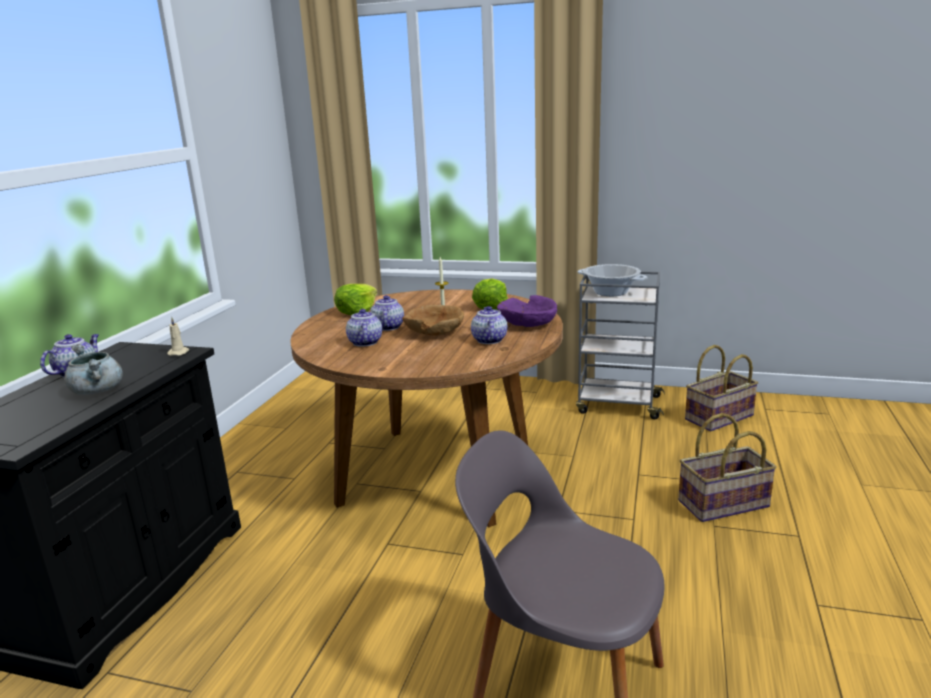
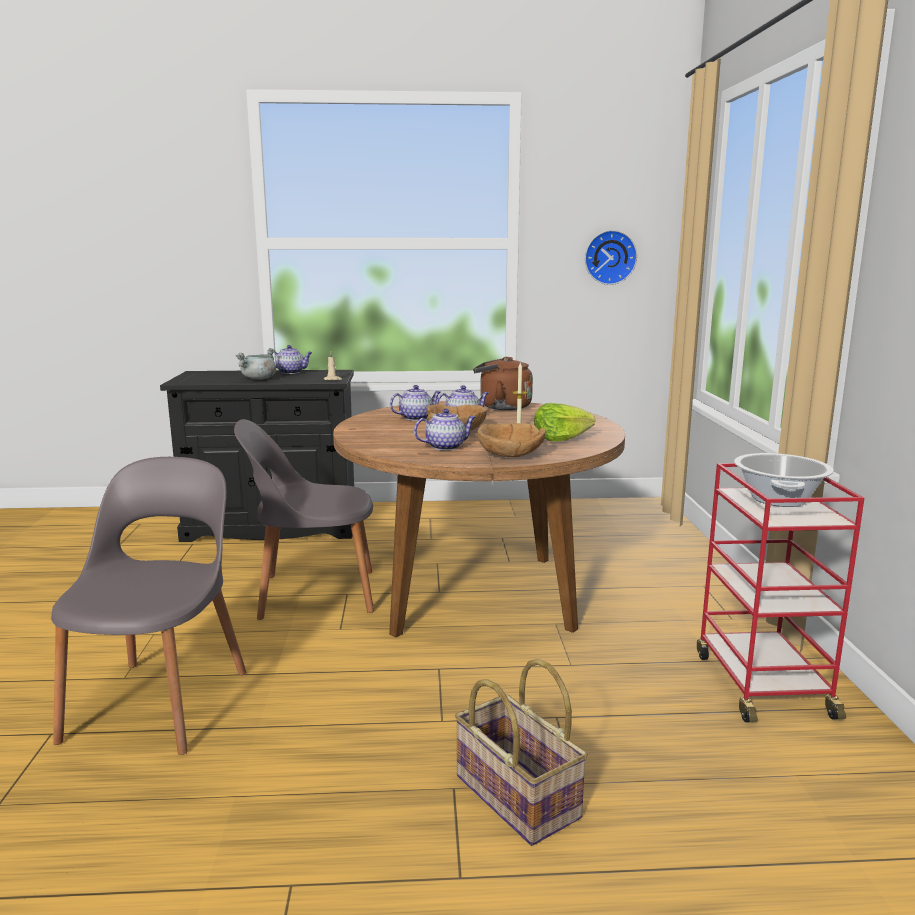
camera: 70 degrees right, 5 degrees down
(253, 157) = (609, 257): none -> wall clock
(357, 312) = (501, 407): lettuce -> brown kettle
(371, 565) = (313, 594): none -> grey chair
(528, 324) = (510, 454): purple bowl -> brown bowl
(617, 404) = (761, 684): grey cart -> red cart
(719, 418) = (822, 792): basket -> none

